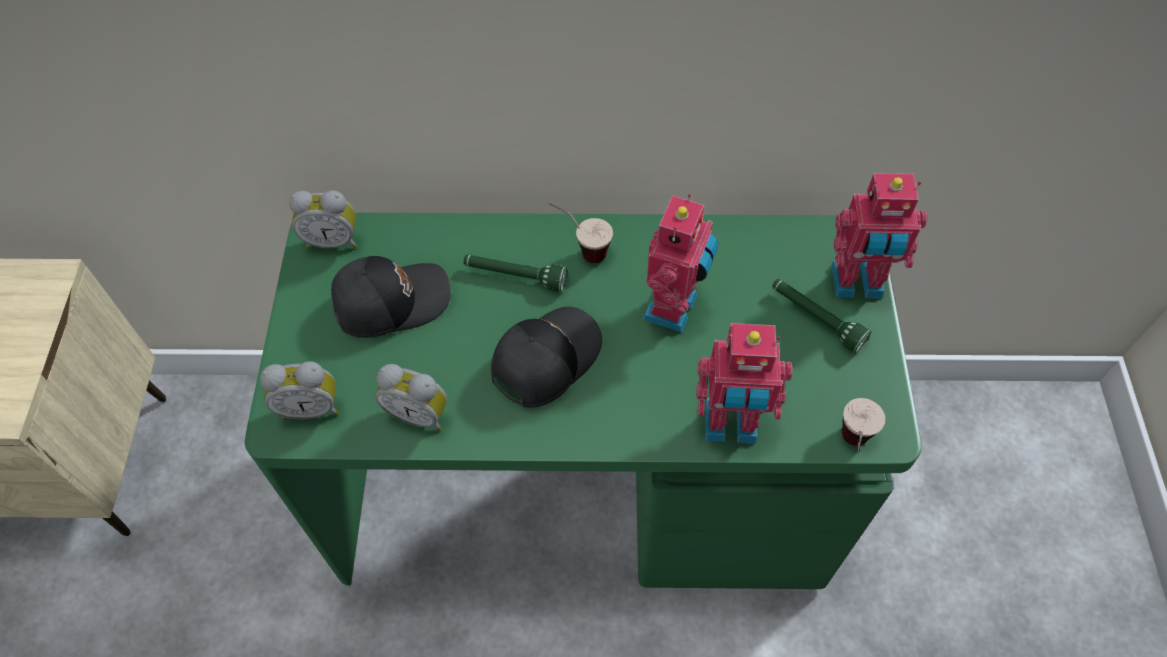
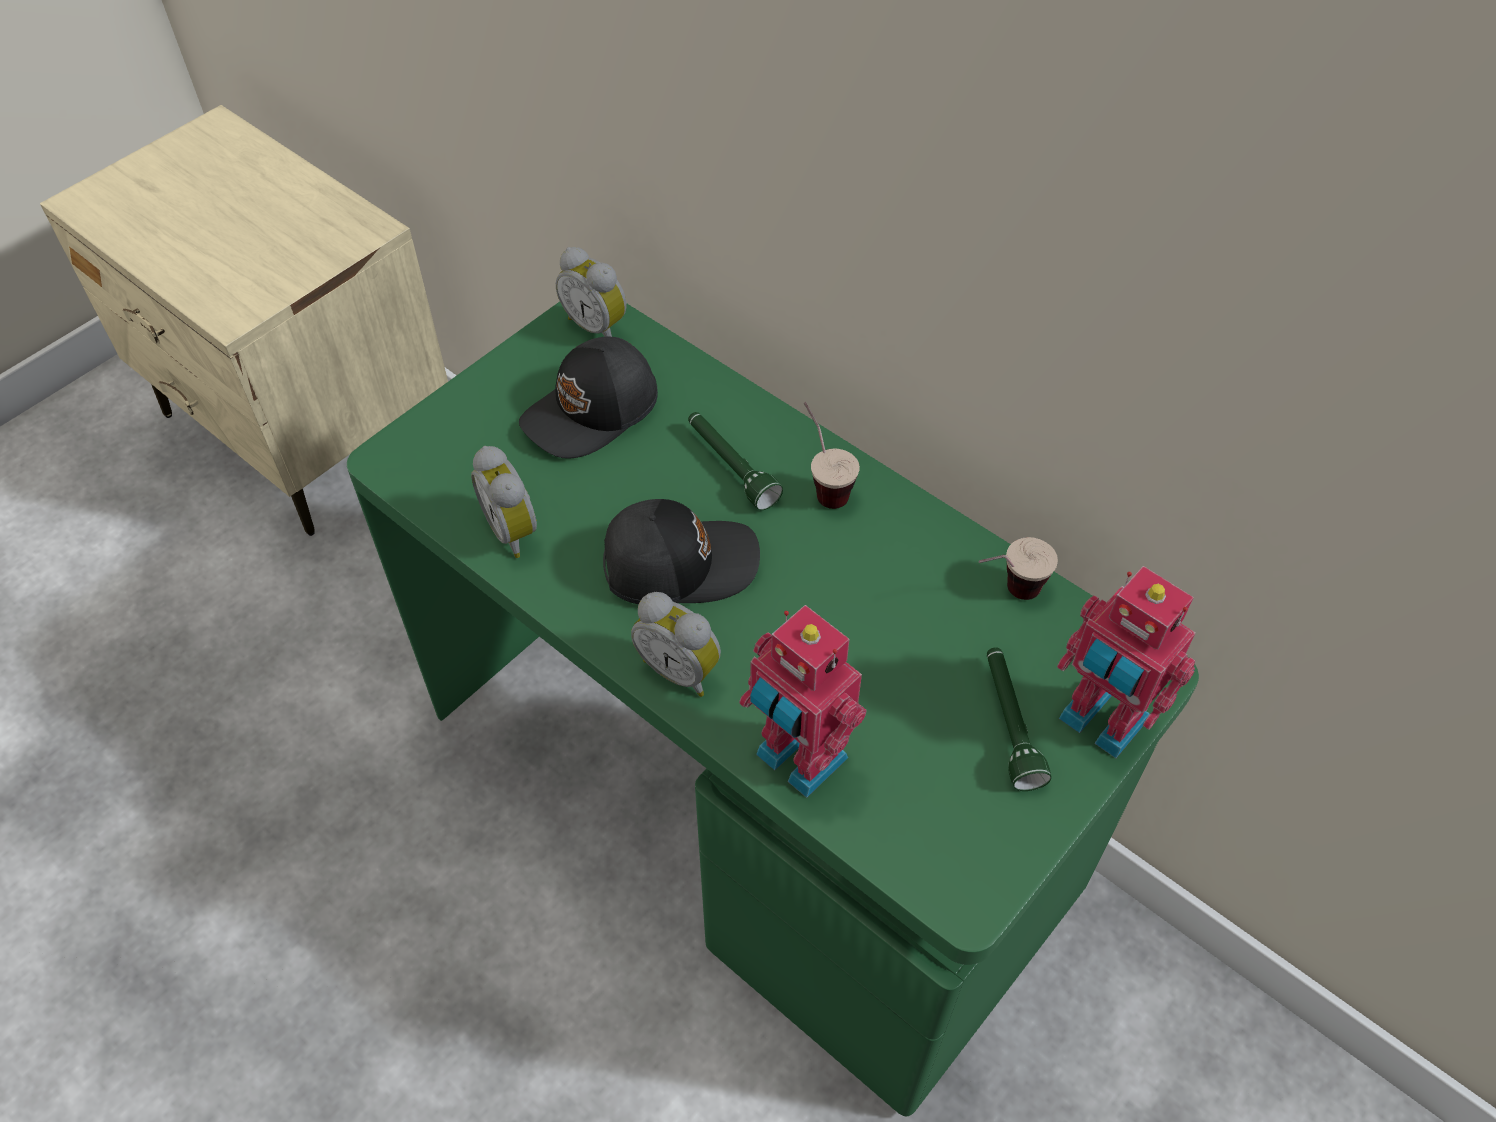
camera: 40 degrees right, 5 degrees down
(310, 407) = (432, 459): alarm clock -> alarm clock (681, 669)
(390, 300) = (593, 413): black cap -> black cap turned 120 degrees clockwise
(674, 308) = (860, 605): toy robot -> none
(850, 448) = (906, 881): cup -> cup (1006, 594)

